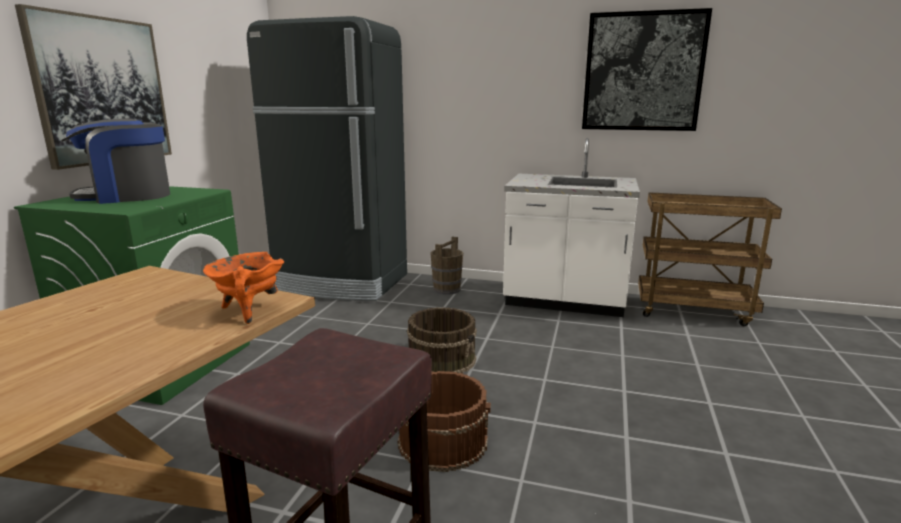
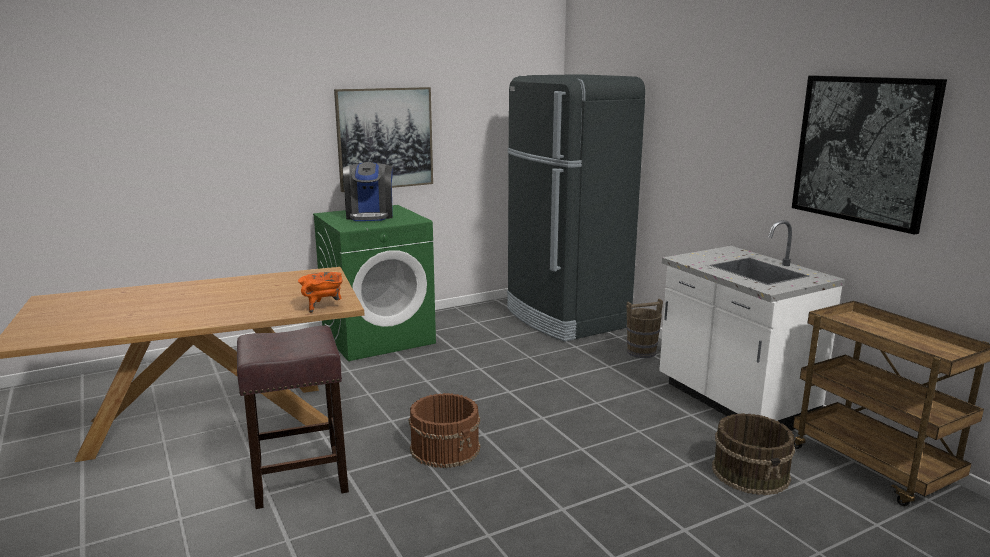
camera: 45 degrees right, 0 degrees up
(126, 196) = (370, 216): coffee machine -> coffee machine turned 120 degrees counterclockwise
(442, 359) = (535, 402): brown bucket -> brown bucket (751, 473)

